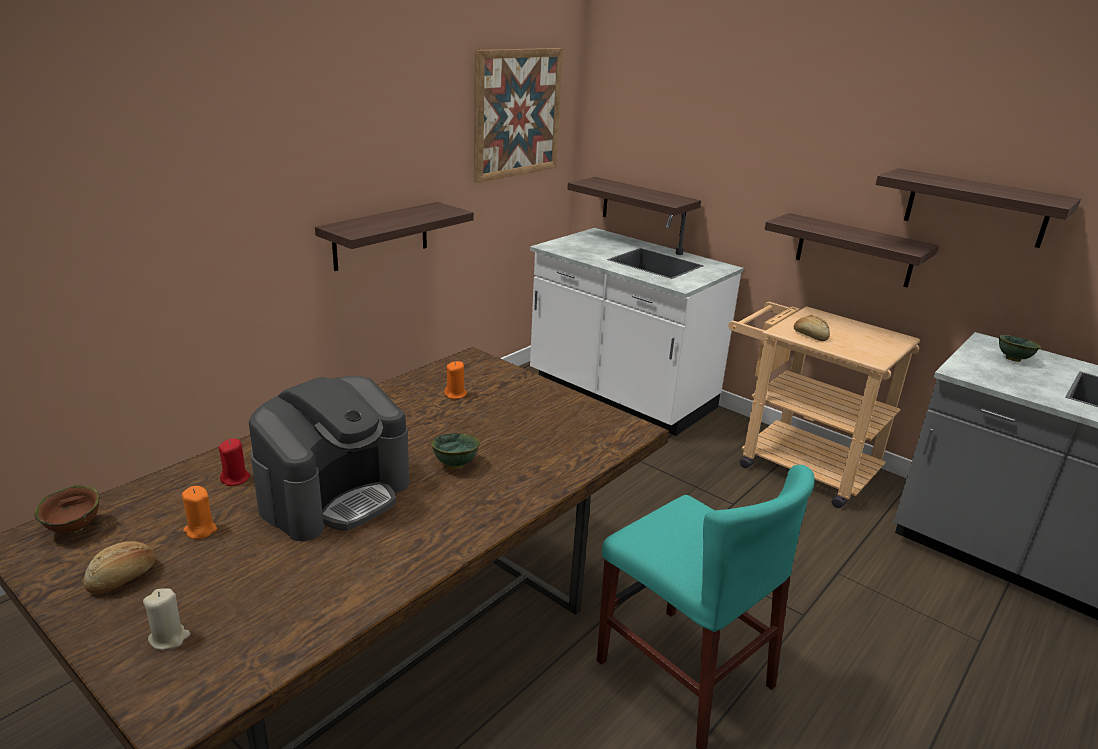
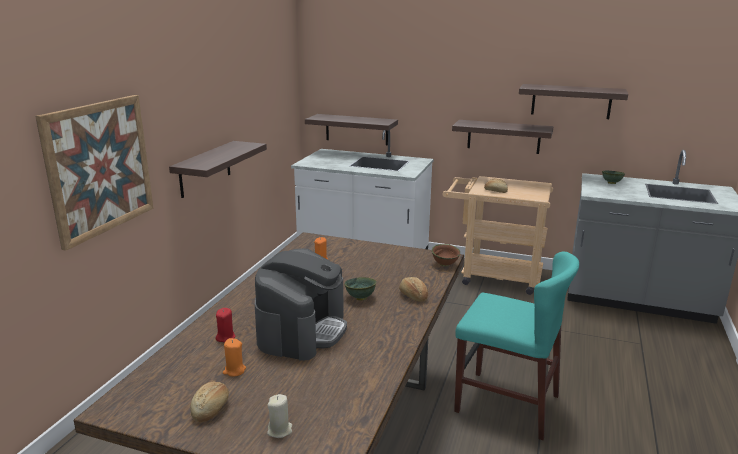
camera: 20 degrees left, 5 degrees down
(75, 528) = (142, 391): brown bowl -> brown bowl (445, 264)
(517, 113) = (269, 75): picture -> picture (100, 168)
(530, 480) = (413, 296): none -> bread

